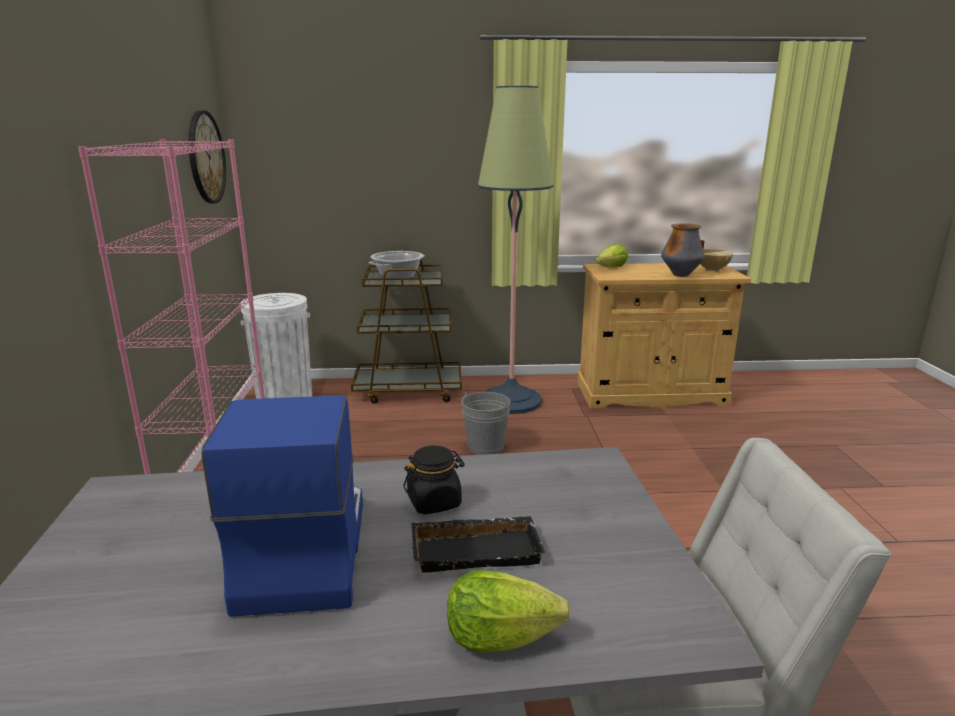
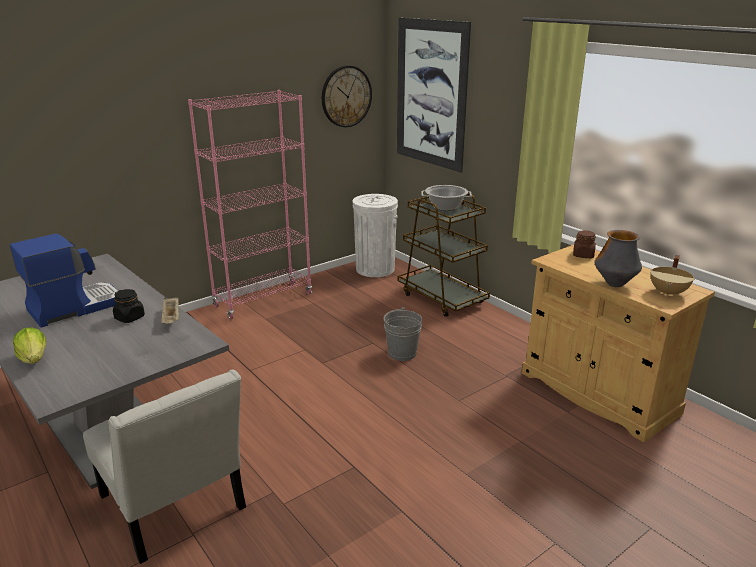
camera: 55 degrees right, 5 degrees up
(322, 145) = (430, 94): none -> picture
(477, 549) = (95, 338): black tray -> none
(484, 468) = (172, 318): none -> beige tray
(511, 401) = (483, 337): floor lamp -> none
(611, 268) = (583, 255): lettuce -> brown jar

